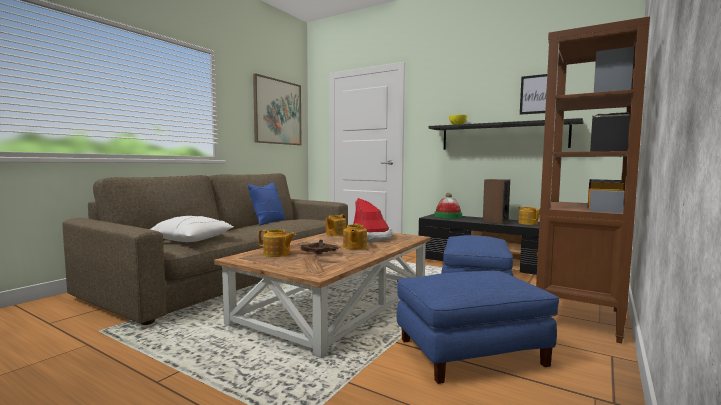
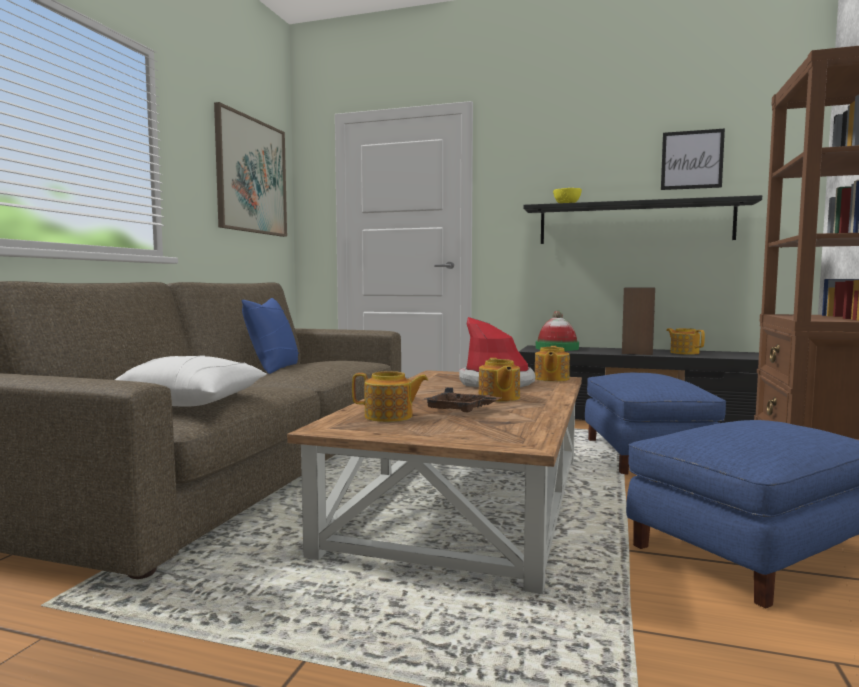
camera: 15 degrees left, 0 degrees up
(335, 233) = (426, 380): teapot -> teapot (551, 379)

